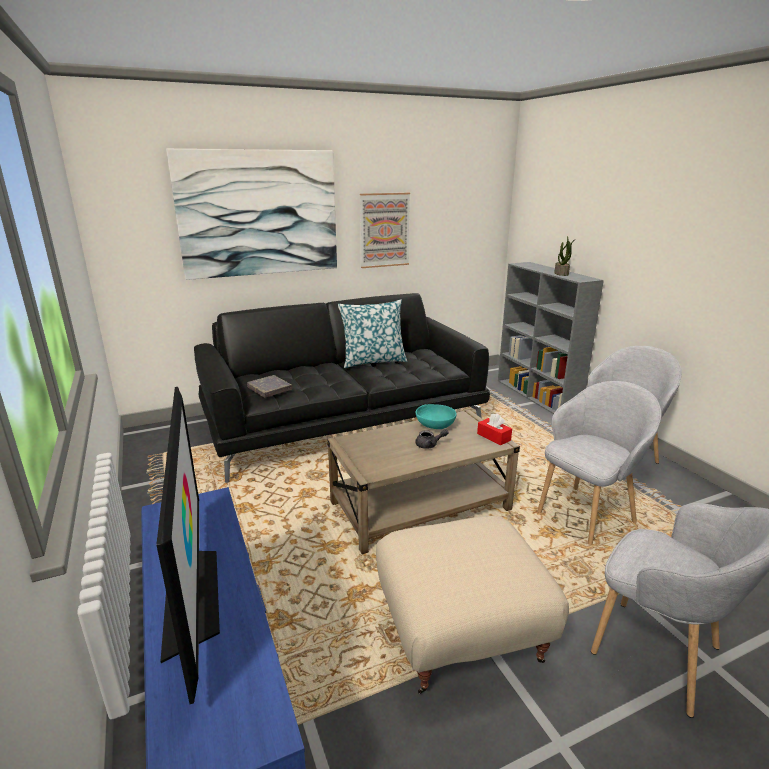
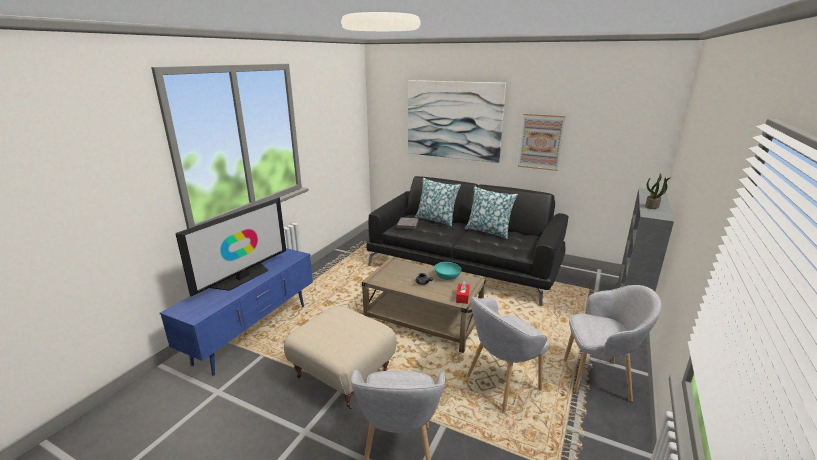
camera: 50 degrees right, 0 degrees up
(290, 370) = (436, 220): none -> pillow
(586, 514) = (501, 385): grey armchair -> grey armchair turned 135 degrees clockwise

